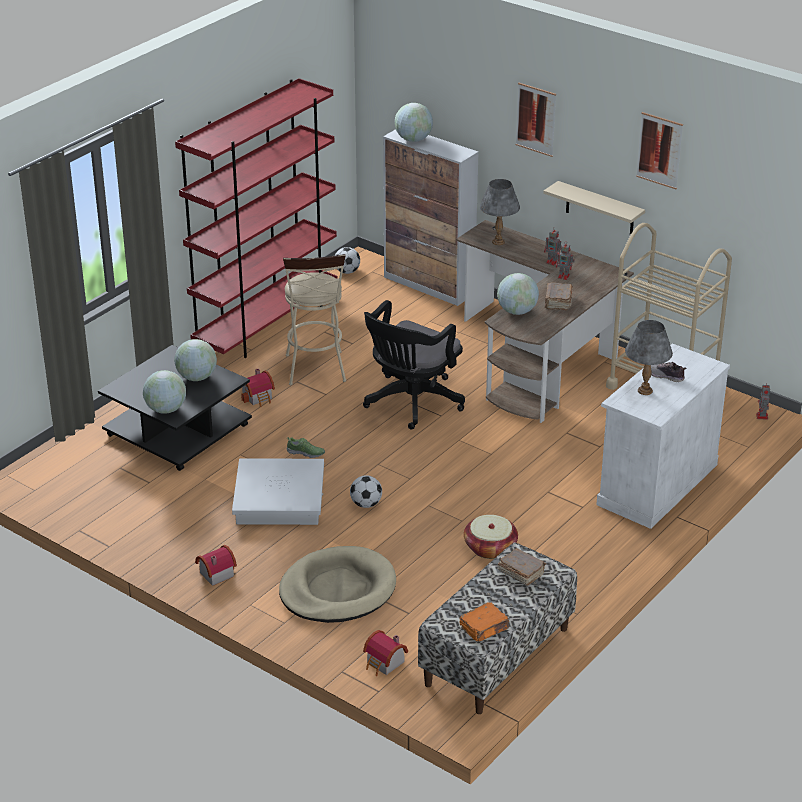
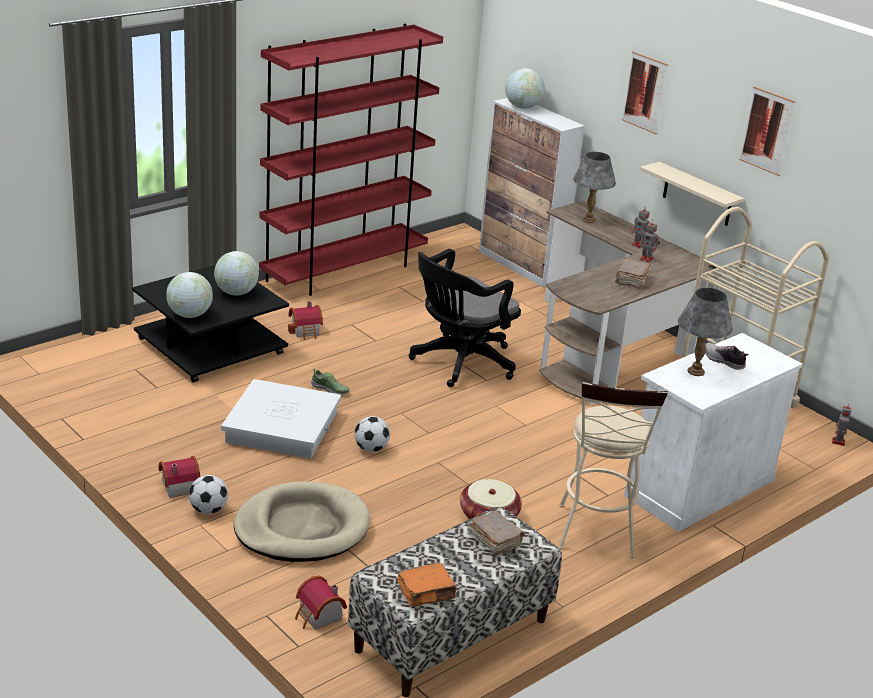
camera: 10 degrees right, 5 degrees down
(316, 371) = (375, 319): beige stool -> beige stool (596, 536)
(347, 271) = (444, 241): football -> football (208, 510)
(517, 311) = (584, 281): globe -> none

